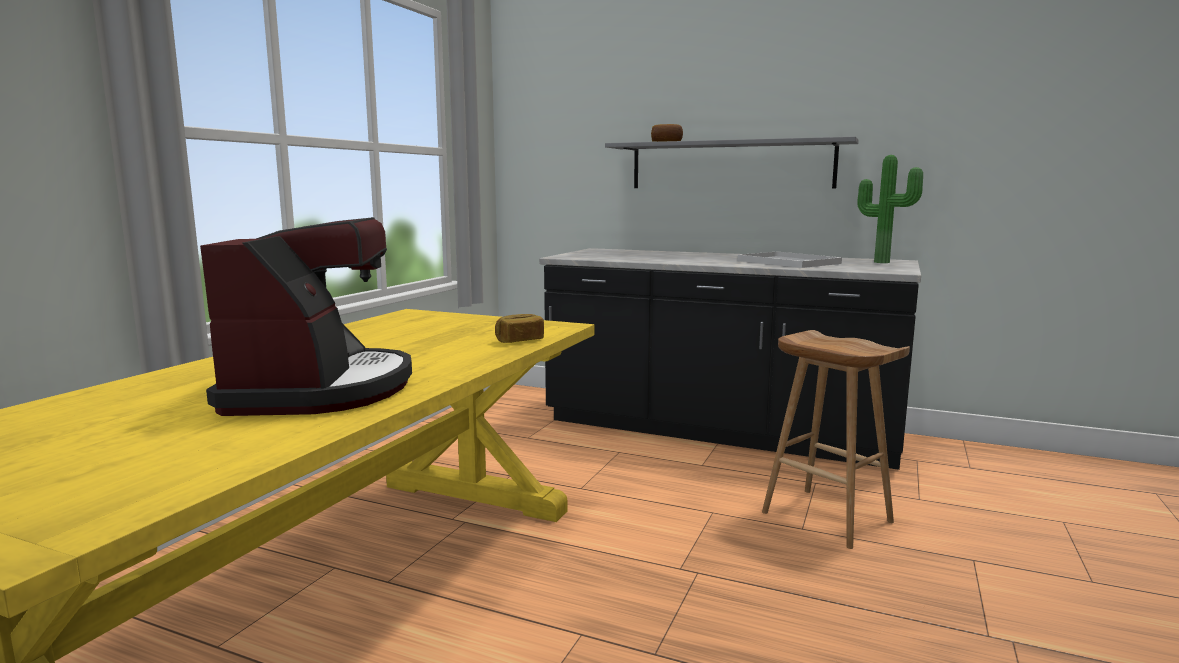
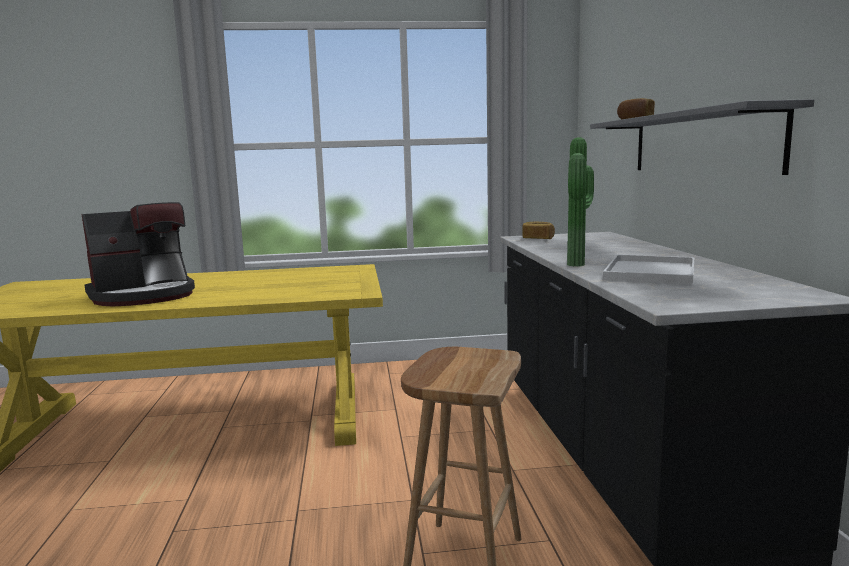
camera: 60 degrees right, 0 degrees up
(519, 340) = (296, 296): bread -> bread (538, 239)
(883, 262) = (771, 293): potted plant -> potted plant (579, 265)

